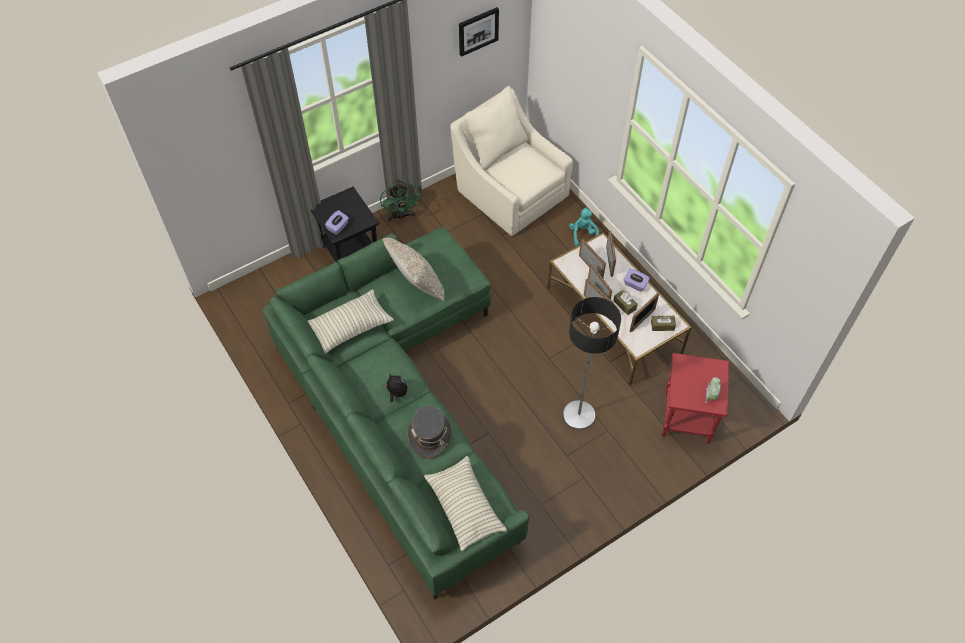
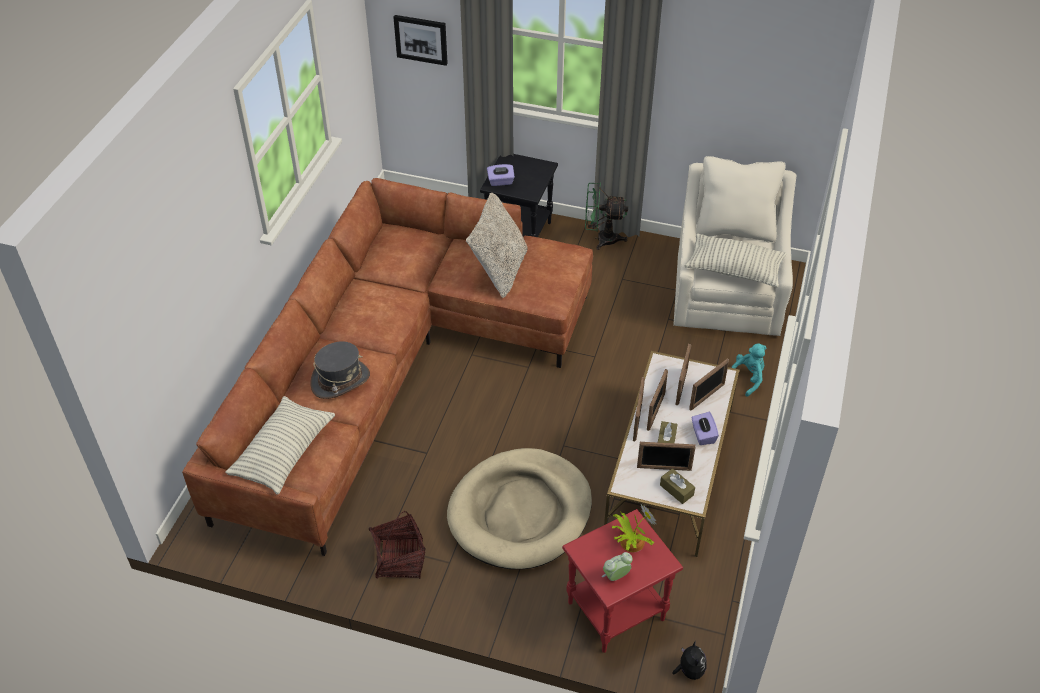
camera: 50 degrees right, 10 degrees down
(349, 328) = (403, 257): pillow -> pillow (734, 270)
(396, 393) = (366, 331): plush toy -> plush toy (689, 671)
(400, 406) = (392, 371): green sofa -> brown sofa
(401, 216) = (601, 239): green fan -> green fan turned 60 degrees clockwise
(478, 31) = (765, 66): picture -> picture (421, 39)
(559, 503) = (399, 560): none -> basket
(578, 415) = (520, 512): floor lamp -> beige dog bed
(693, 372) = (630, 542): none -> potted plant

